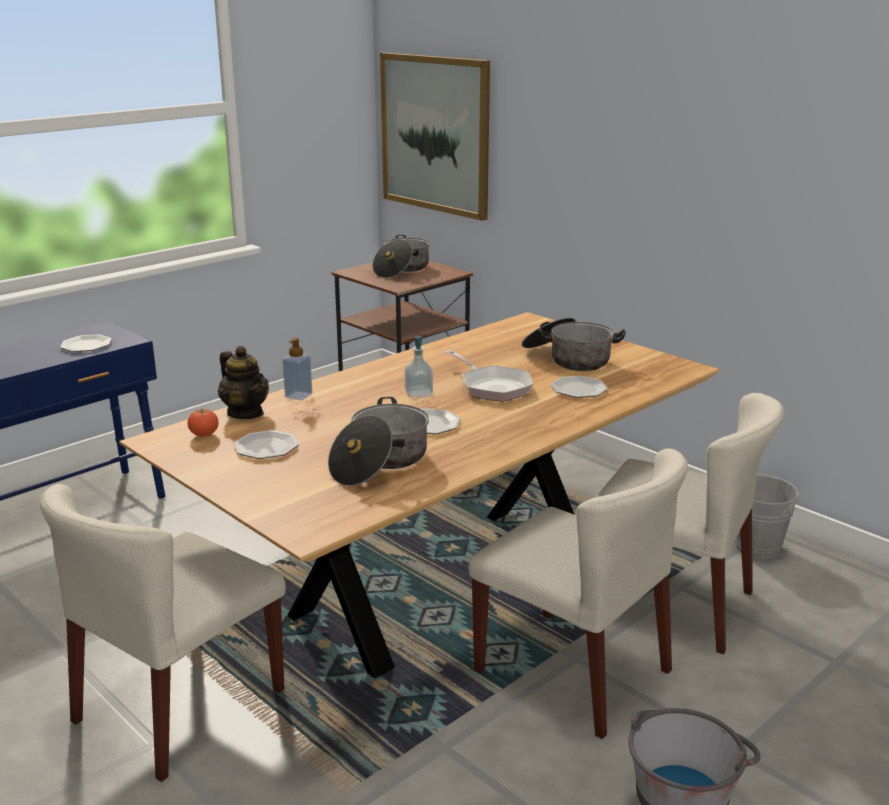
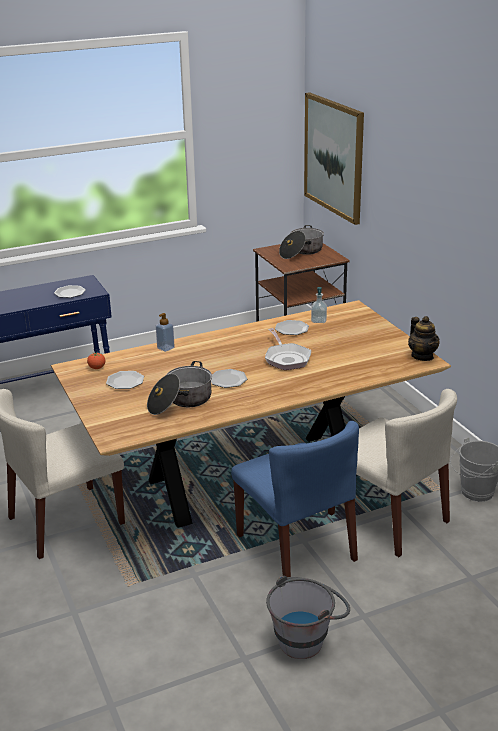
camera: 20 degrees right, 5 degrees up
(246, 413) = (128, 356): teapot -> teapot (422, 356)
(418, 393) = (237, 357): soap dispenser -> soap dispenser (318, 320)
(568, 359) = (354, 343): cooking pot -> none
(574, 671) = (296, 548): beige chair -> blue chair
(579, 389) = (340, 368): plate -> plate (291, 329)

